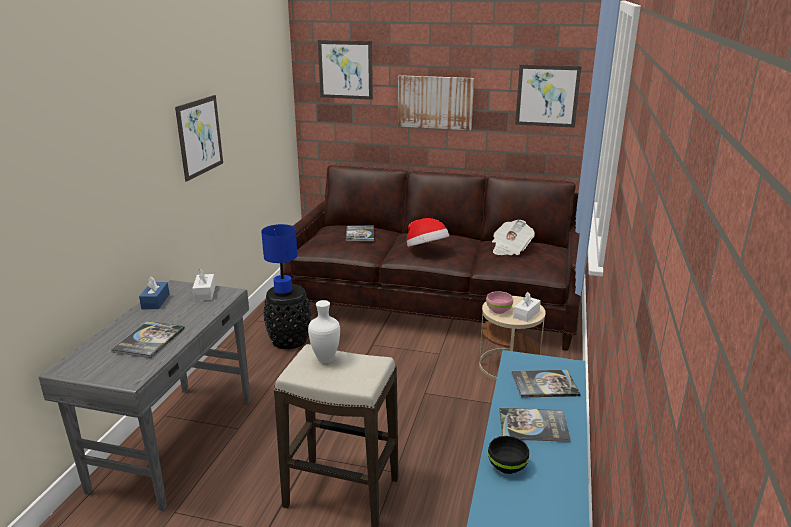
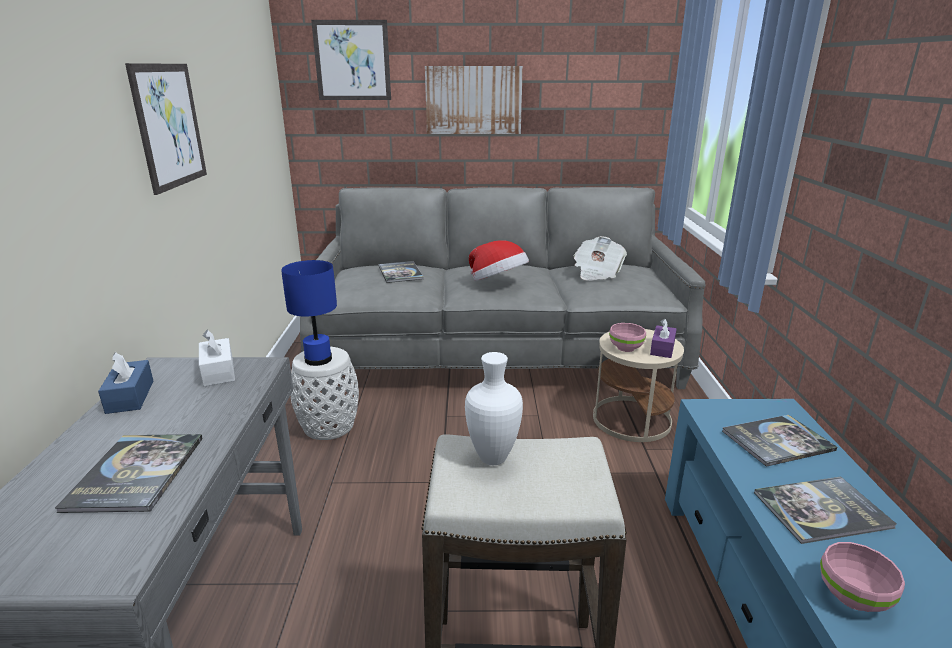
camera: 15 degrees left, 0 degrees up
(289, 340) = (328, 426): black stool -> white stool
(434, 302) = (496, 351): brown sofa -> grey sofa
(506, 466) = (851, 596): black bowl -> pink bowl
(526, 314) = (662, 348): white tissue box -> purple tissue box
(547, 96) = (611, 86): picture -> none

